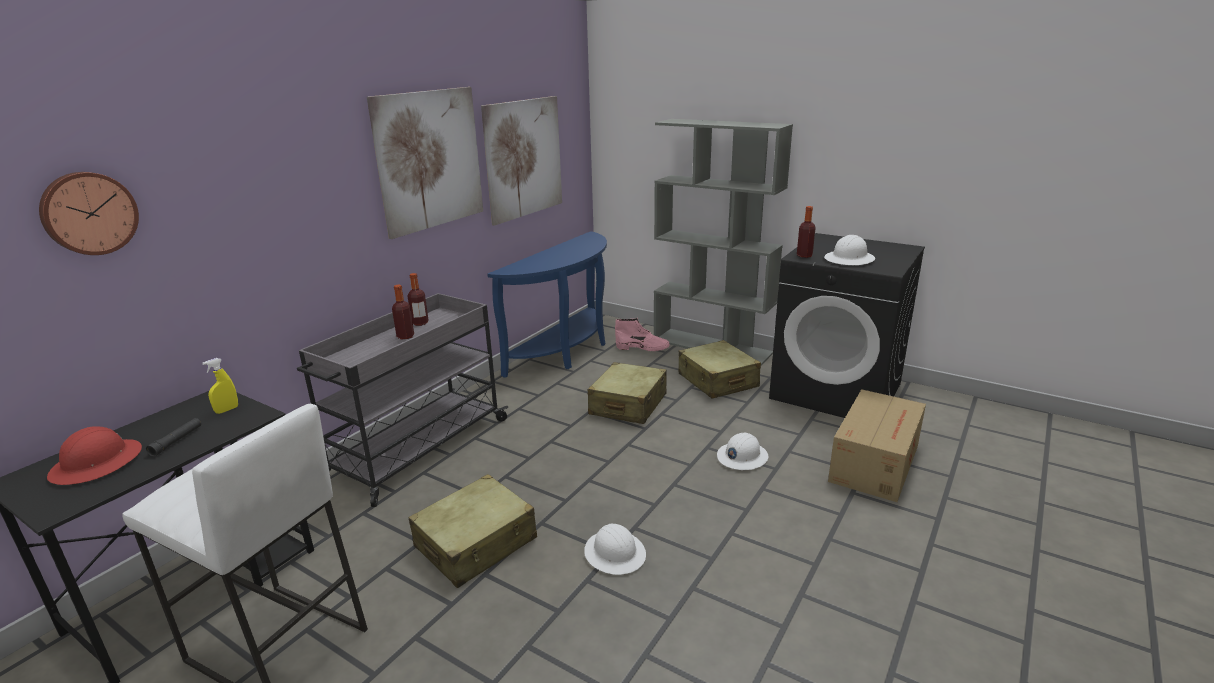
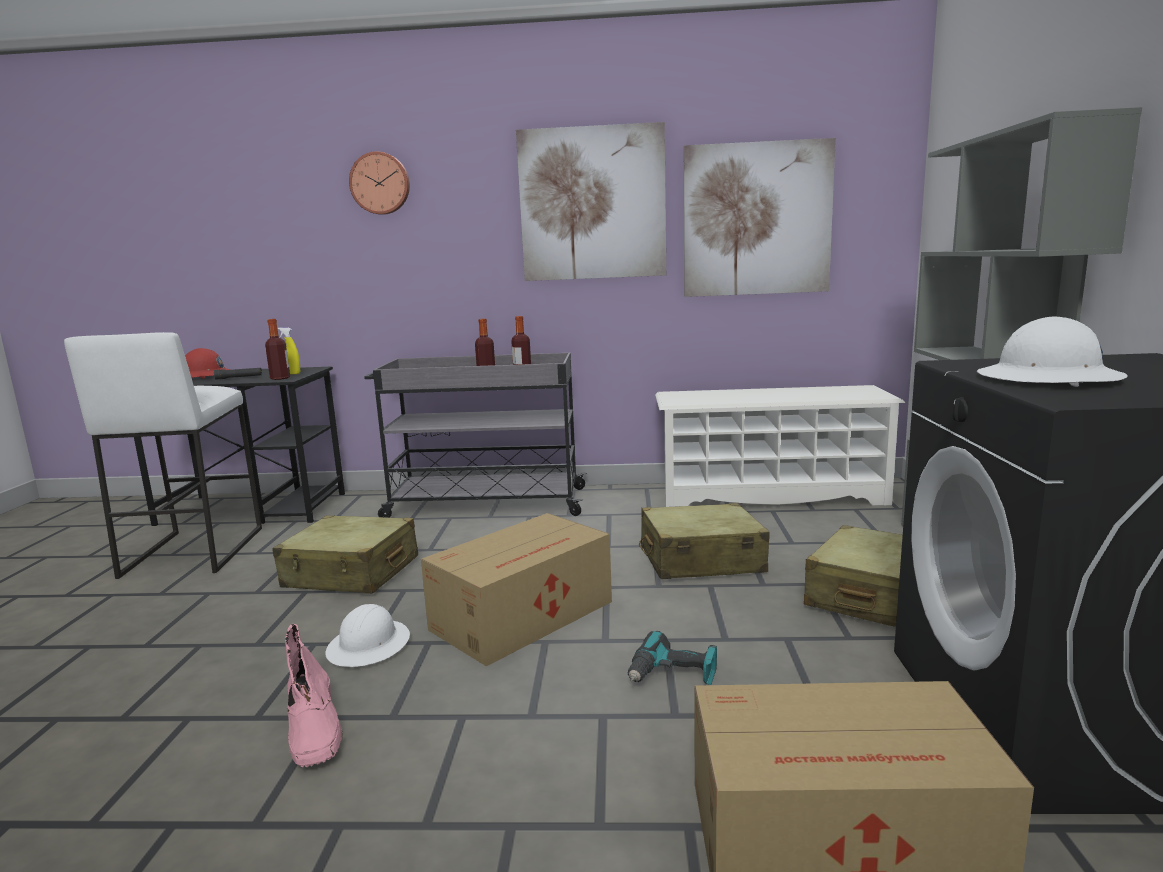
camera: 60 degrees right, 10 degrees down
(88, 213) = (265, 207): wall clock -> wall clock (380, 183)
(567, 351) = (770, 495): blue console table -> white shoe rack
(634, 482) = (525, 615): none -> cardboard box
(643, 348) = (867, 525): pink boot -> pink boot (314, 729)
(742, 457) = (672, 675): white hard hat -> power drill
(804, 255) = (976, 364): bottle -> bottle (280, 378)

